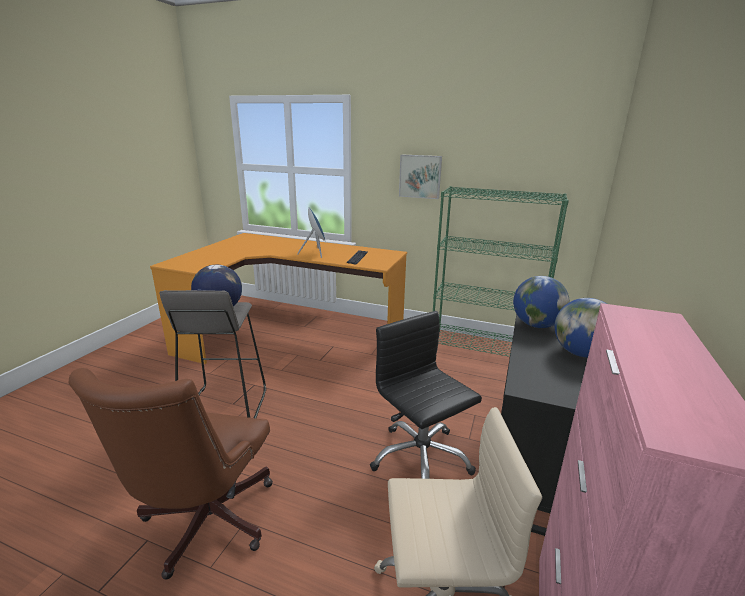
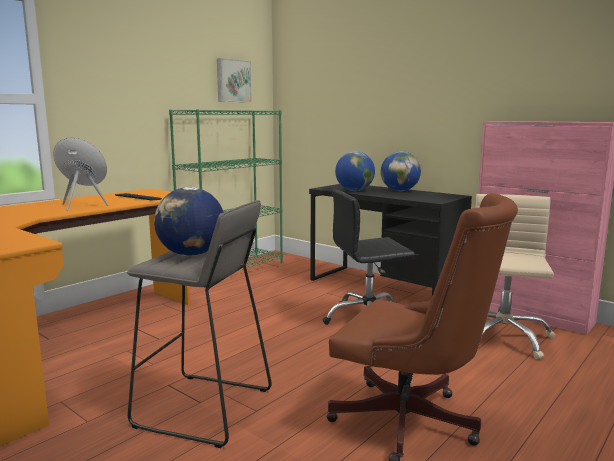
camera: 70 degrees left, 10 degrees down
(420, 176) = (135, 100): picture -> picture (233, 81)

